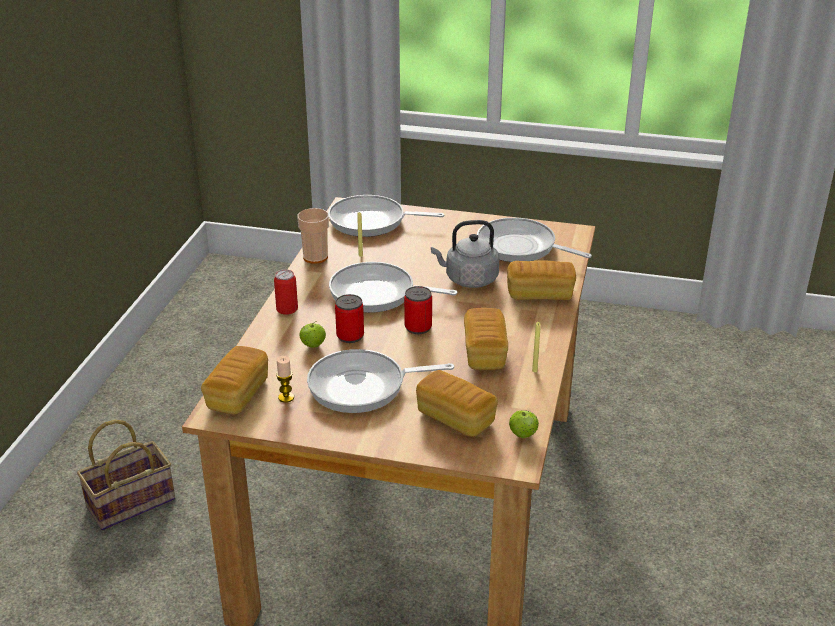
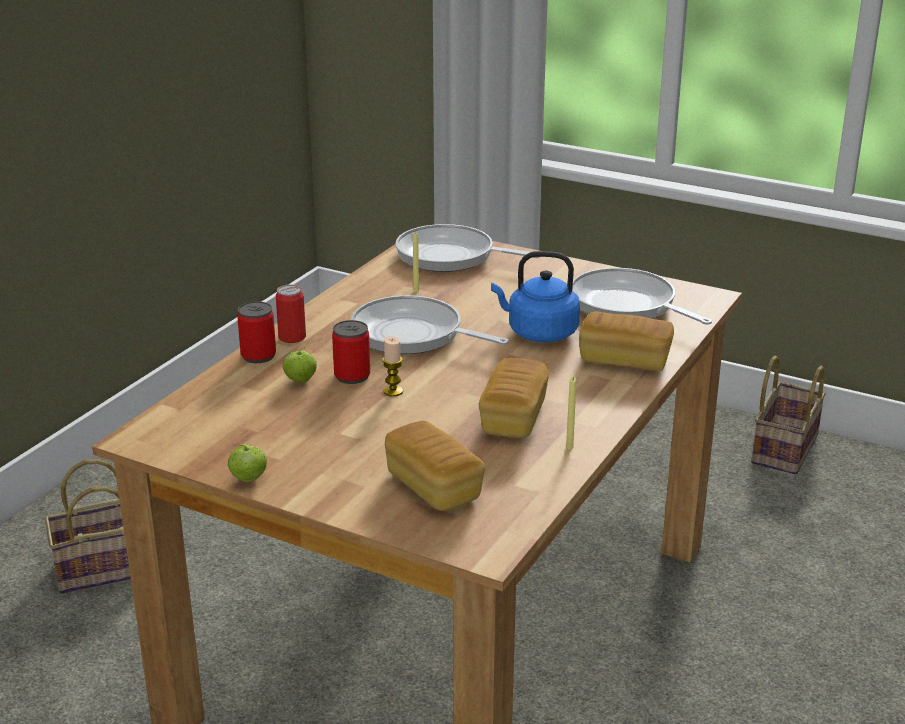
camera: 15 degrees right, 5 degrees down
(237, 394) = (178, 421): bread -> none
(286, 397) = (234, 432): candle -> candle (393, 391)
(315, 257) = (359, 286): cup -> none
(363, 387) = (335, 434): frying pan -> none
(418, 327) = (443, 378): can -> can (258, 356)
(468, 279) = (538, 333): grey kettle -> blue kettle
(523, 435) = (512, 520): apple -> apple (248, 479)
(600, 322) = (783, 447): none -> basket

